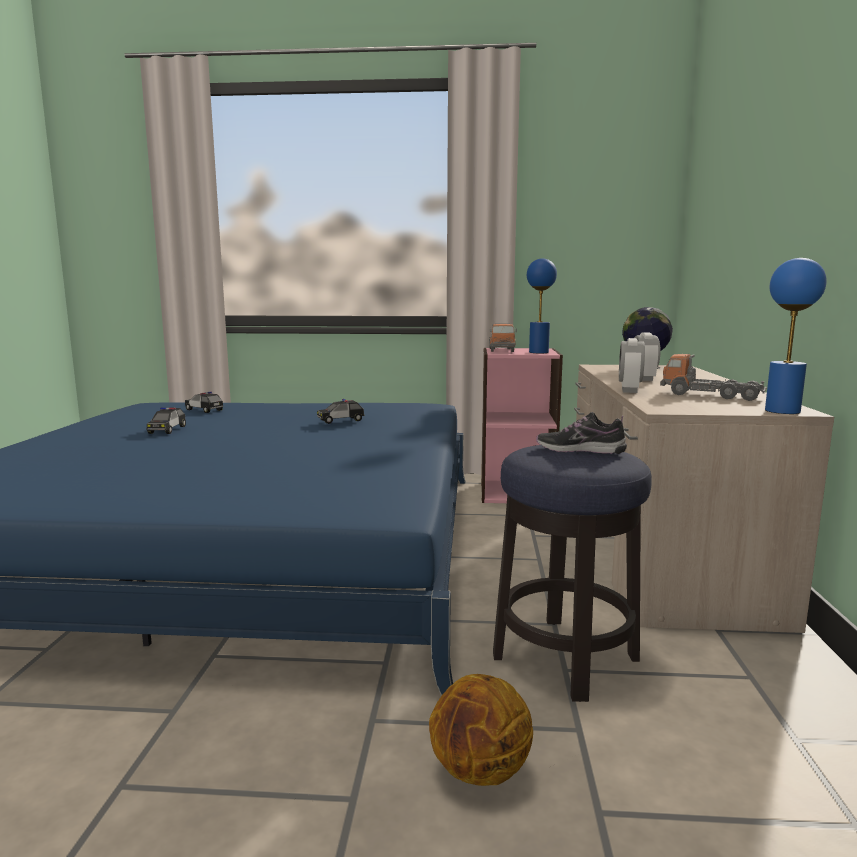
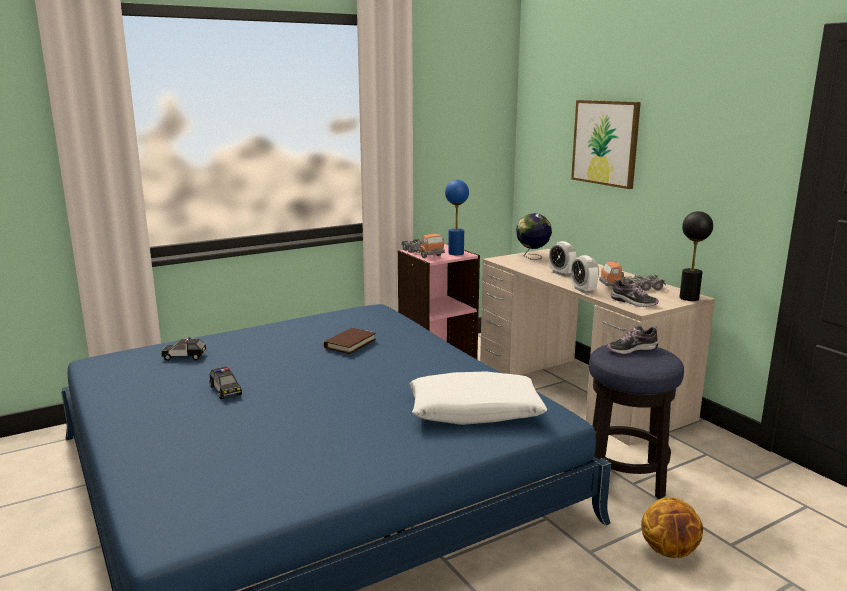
camera: 35 degrees left, 5 degrees up
(322, 486) = (475, 411): none -> white pillow
(341, 420) = (350, 343): toy car -> brown book
(671, 404) = (633, 302): none -> shoe
(747, 198) = (605, 143): none -> picture
(783, 411) = (689, 298): blue table lamp -> black table lamp

